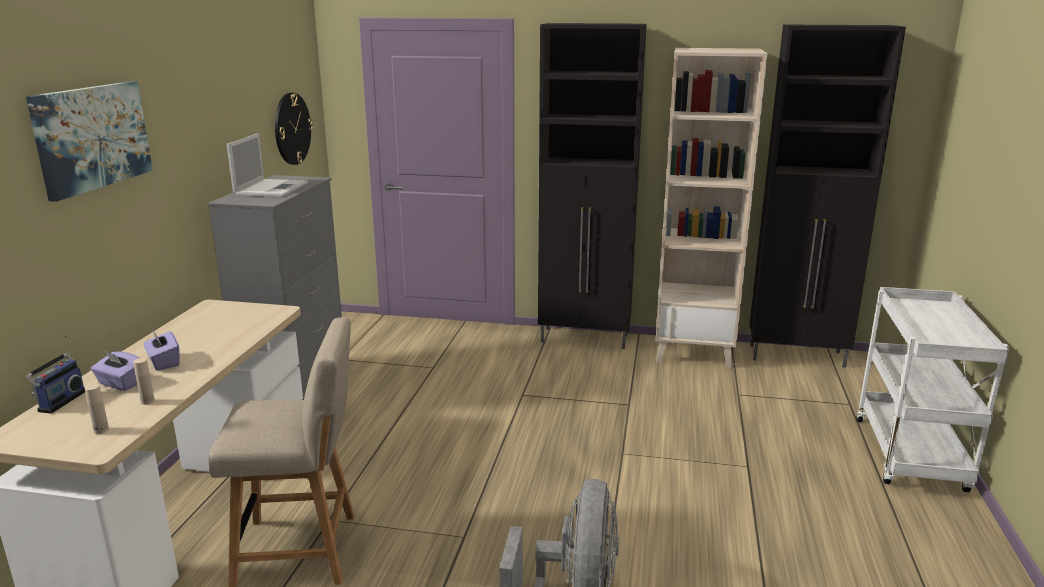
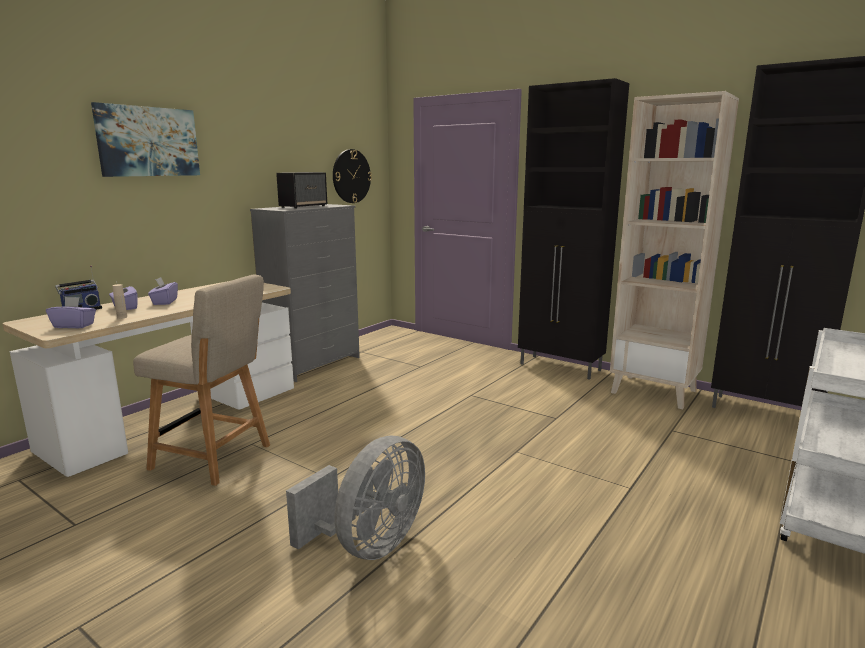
camera: 25 degrees right, 5 degrees down
(101, 430) = (74, 325): beige bottle -> purple tissue box
(272, 188) = (303, 206): laptop -> speaker

